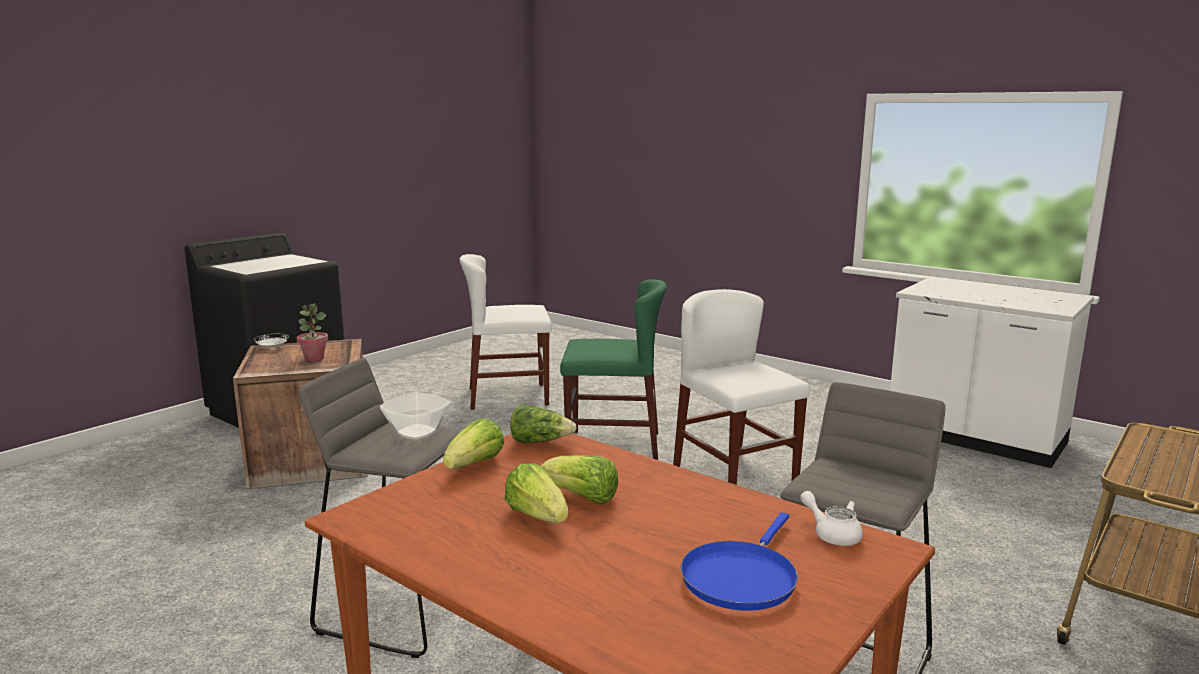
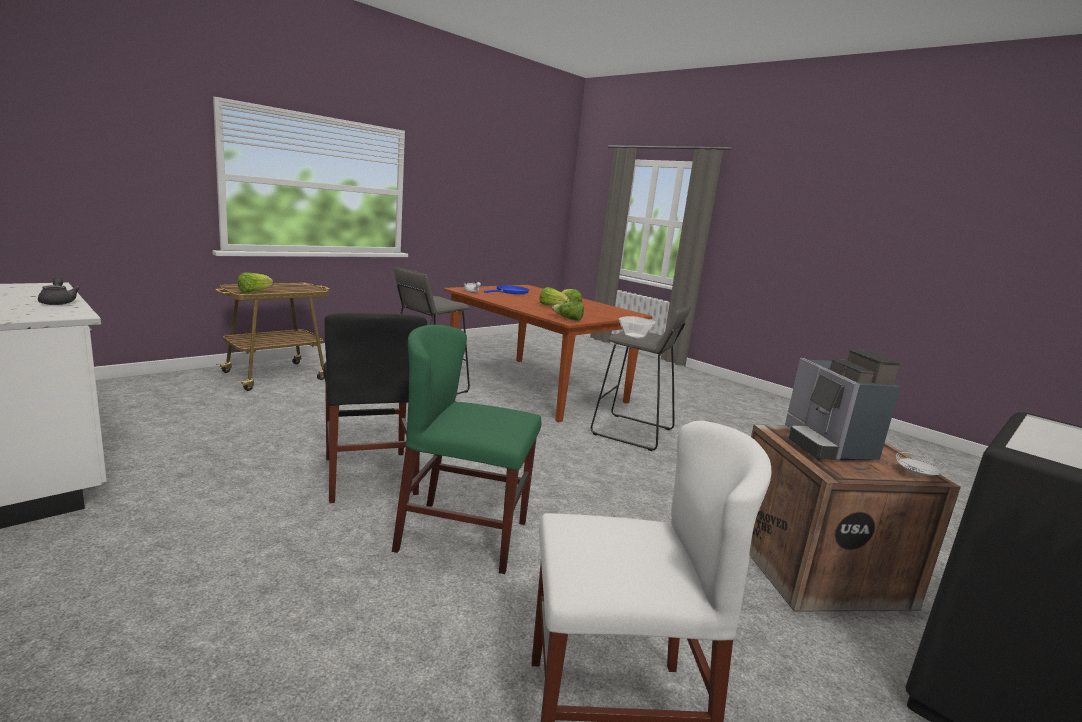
camera: 175 degrees left, 0 degrees up
(314, 358) = (826, 446): potted plant -> coffee machine
(475, 465) = (597, 317): lettuce -> lettuce (254, 292)
(734, 478) = (369, 475): white chair -> black chair
(967, 297) = (58, 302): none -> grey teapot

